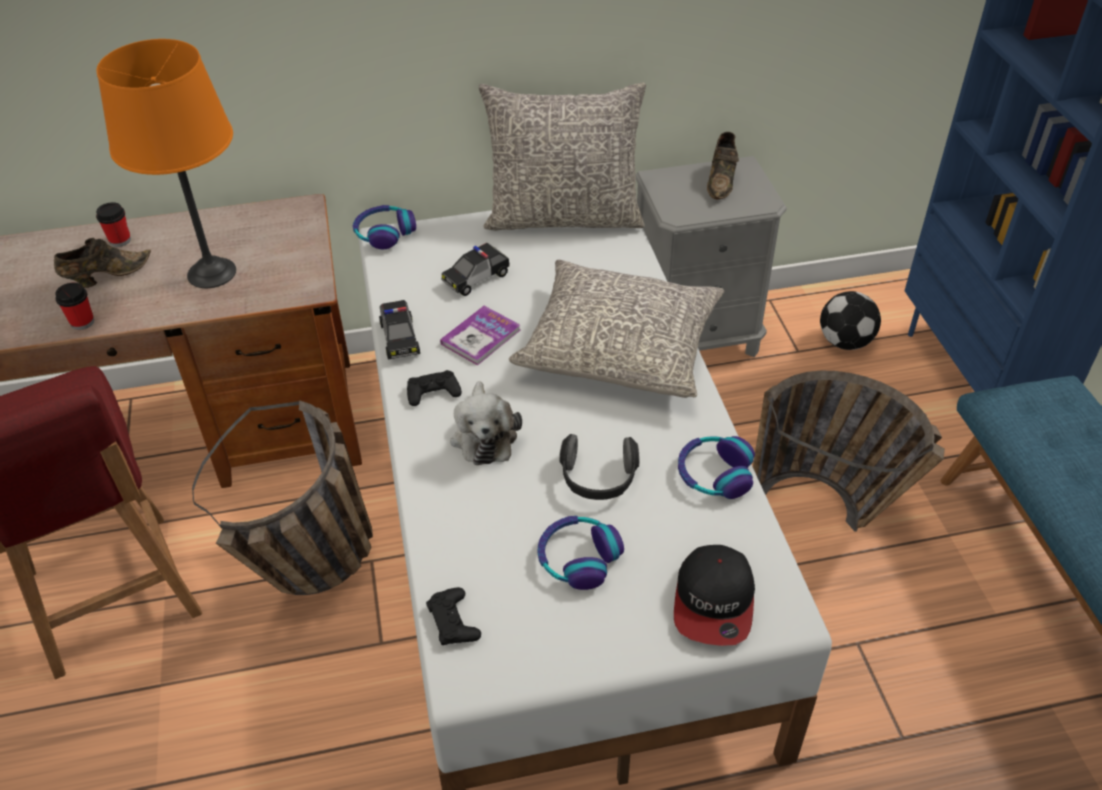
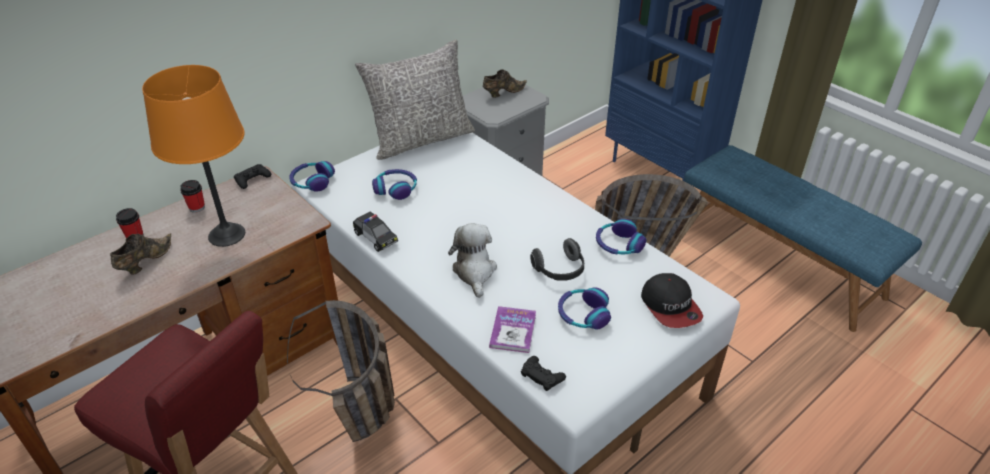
camera: 30 degrees left, 5 degrees down
(82, 322) = (153, 296): cup -> cup (197, 207)
(433, 392) = (423, 260): black game controller -> black game controller (252, 179)
(476, 278) = (396, 189): toy car -> headphones
(481, 337) = (426, 220): book -> book (513, 330)
(484, 435) = (474, 272): plush toy -> plush toy turned 150 degrees counterclockwise
(620, 347) = (513, 198): grey pillow -> none
(721, 181) = (503, 93): brown shoe -> brown shoe turned 105 degrees counterclockwise
(846, 342) = (584, 175): football -> none

